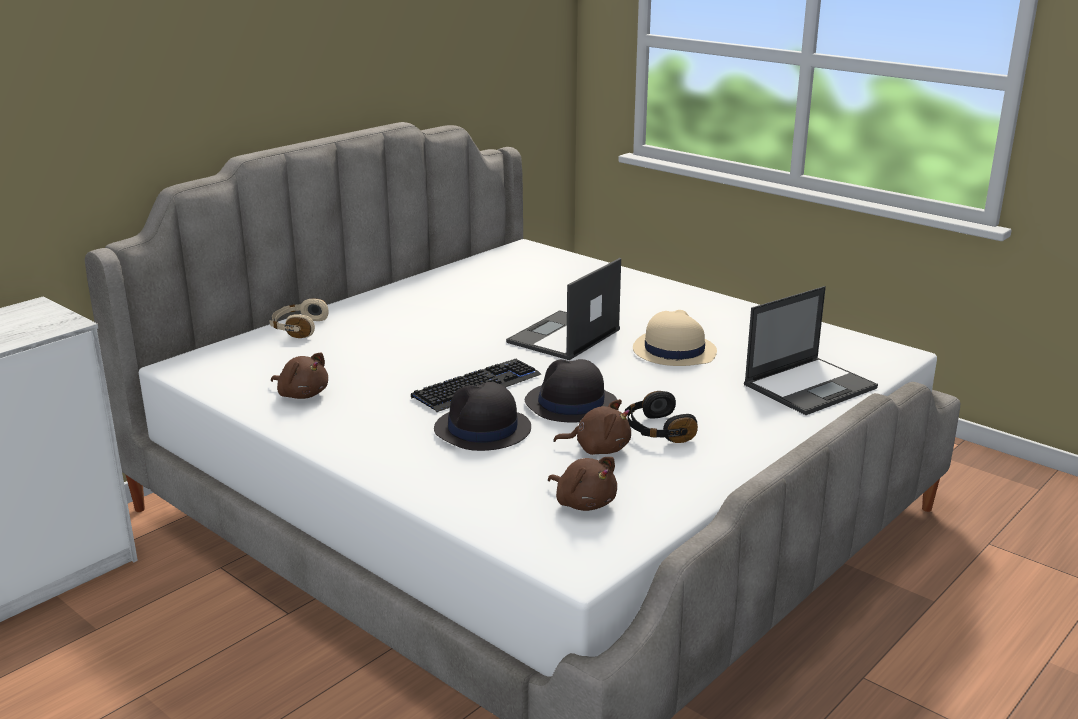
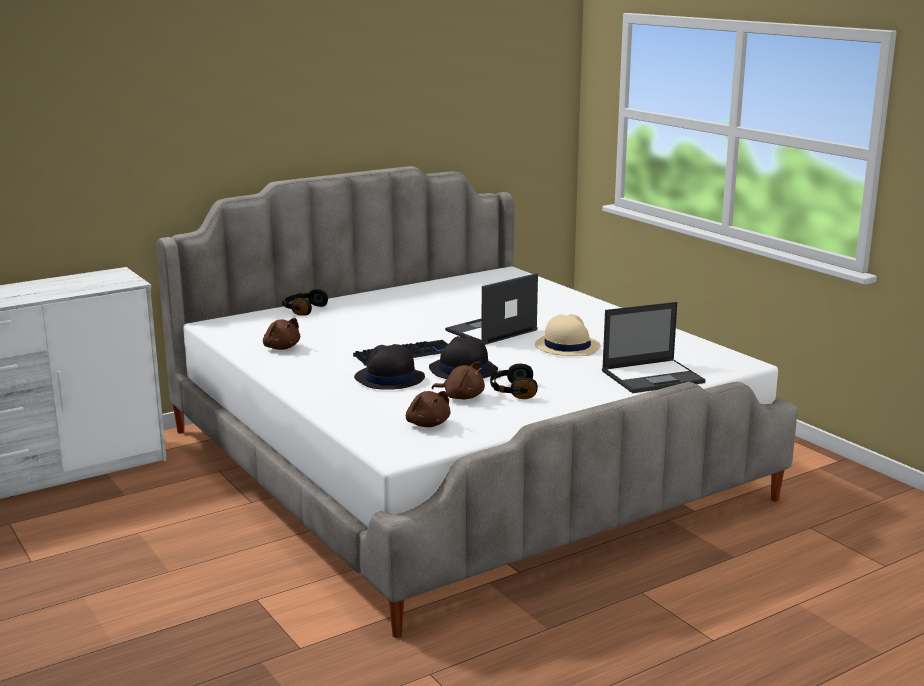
camera: 15 degrees right, 5 degrees down
(298, 328) = (303, 309): beige headphones -> black headphones

